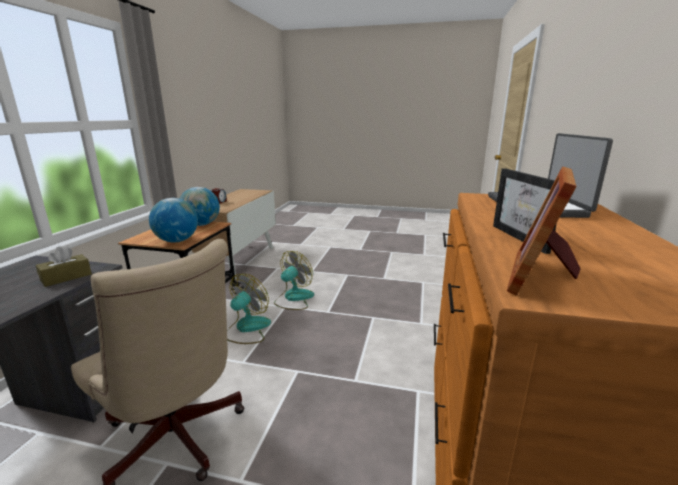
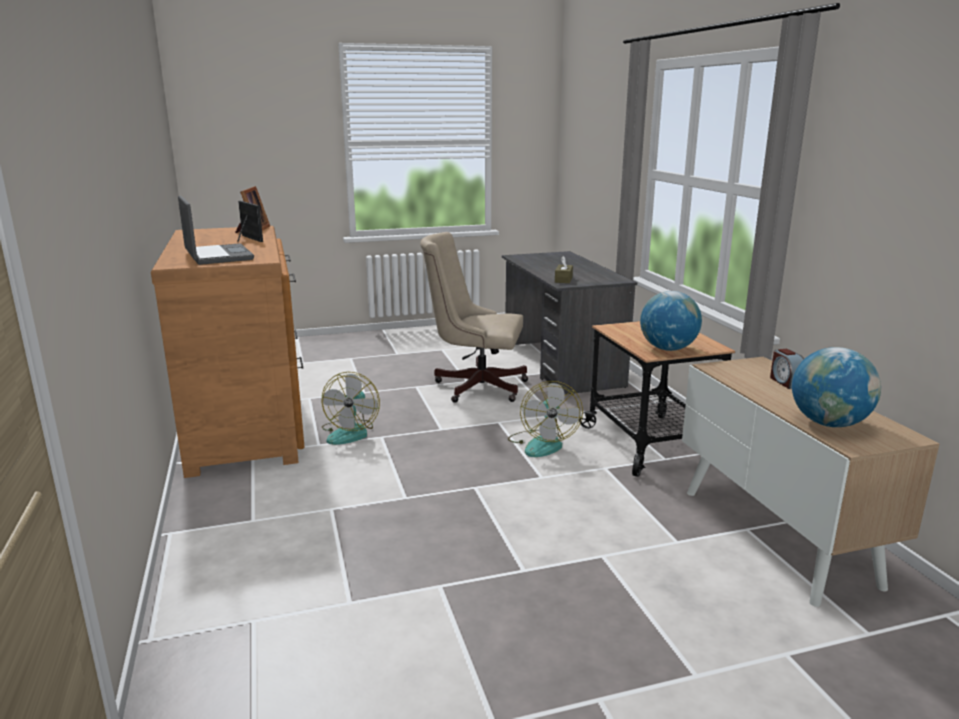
camera: 150 degrees right, 0 degrees up
(177, 241) = (623, 329): globe -> globe (829, 423)
(293, 298) = (548, 491): fan -> fan (351, 432)

